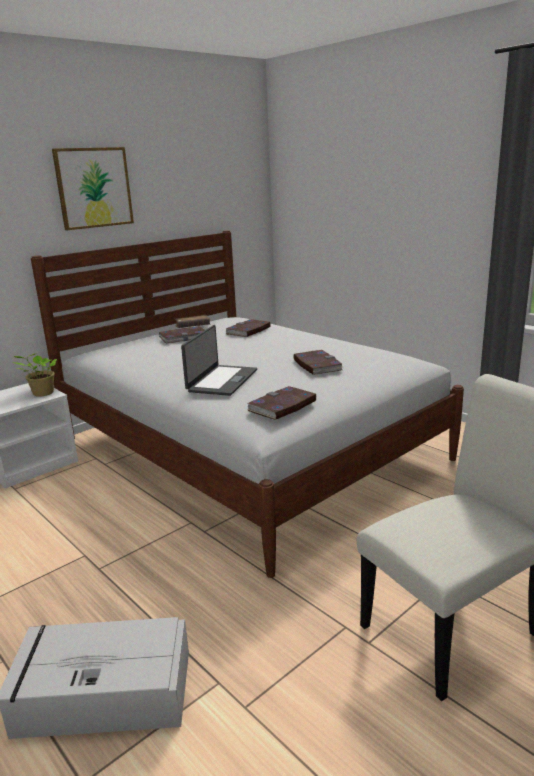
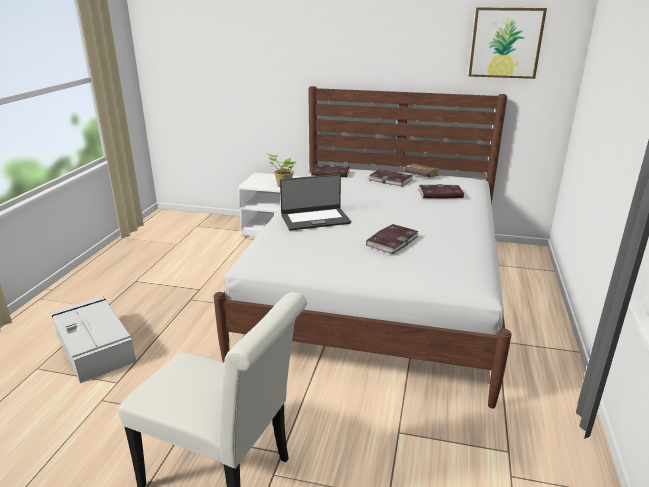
camera: 55 degrees right, 5 degrees up
(94, 188) = (372, 39): picture -> picture (505, 43)
(282, 406) = (290, 253): book -> book (330, 173)

